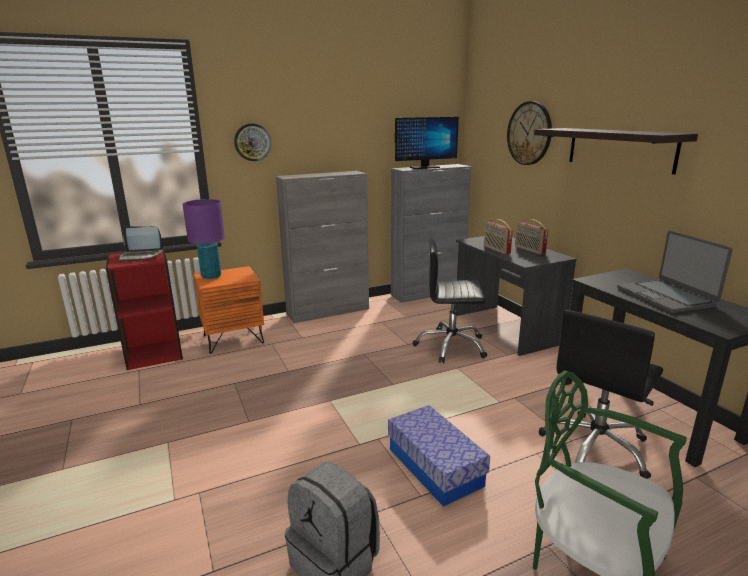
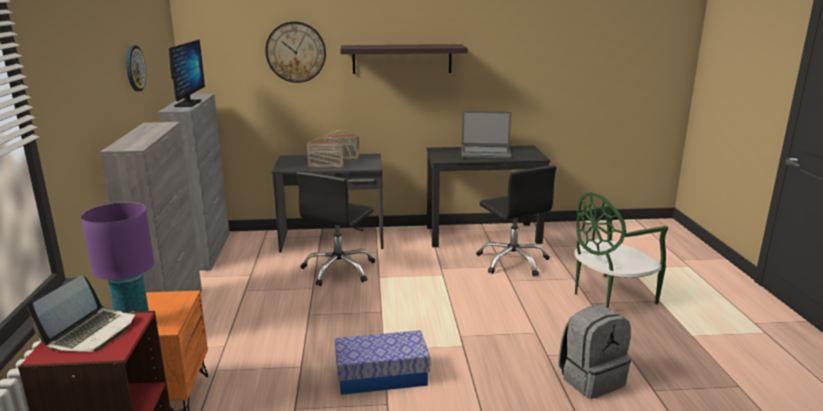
camera: 70 degrees left, 0 degrees up
(252, 142) = (68, 107): wall clock -> wall clock (134, 68)
(435, 467) = (507, 319): storage box -> storage box (382, 376)

